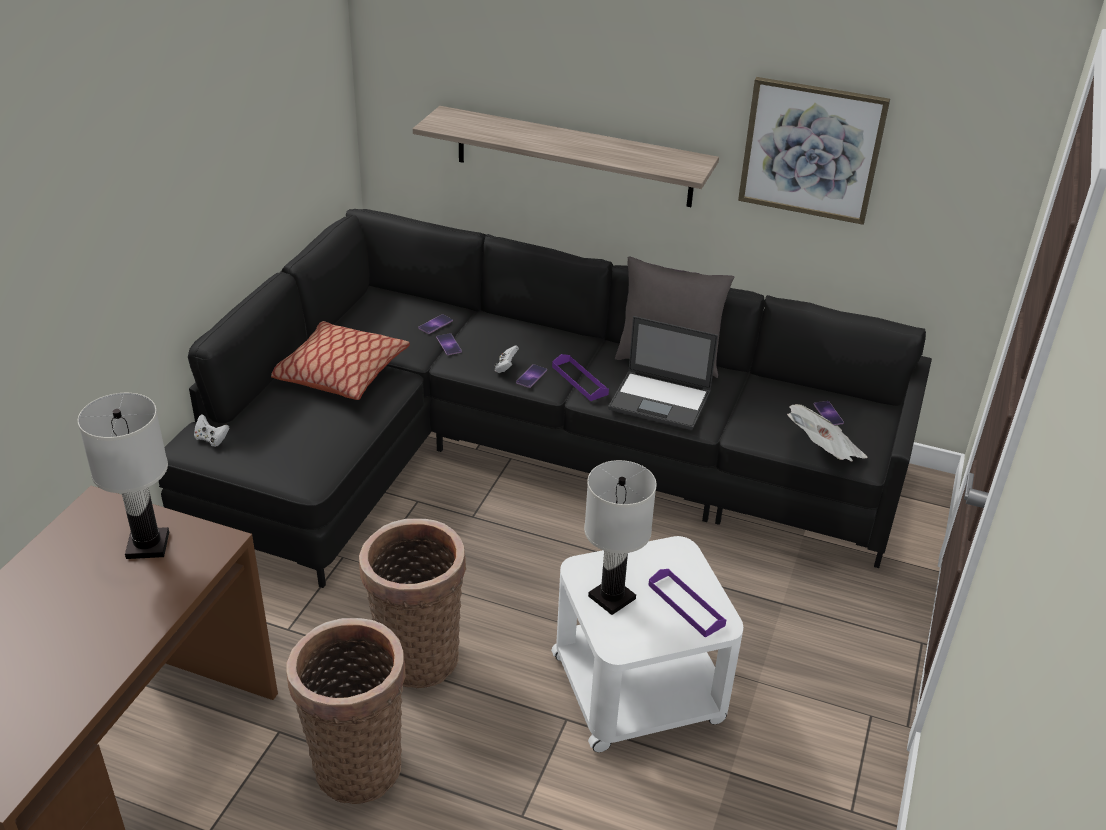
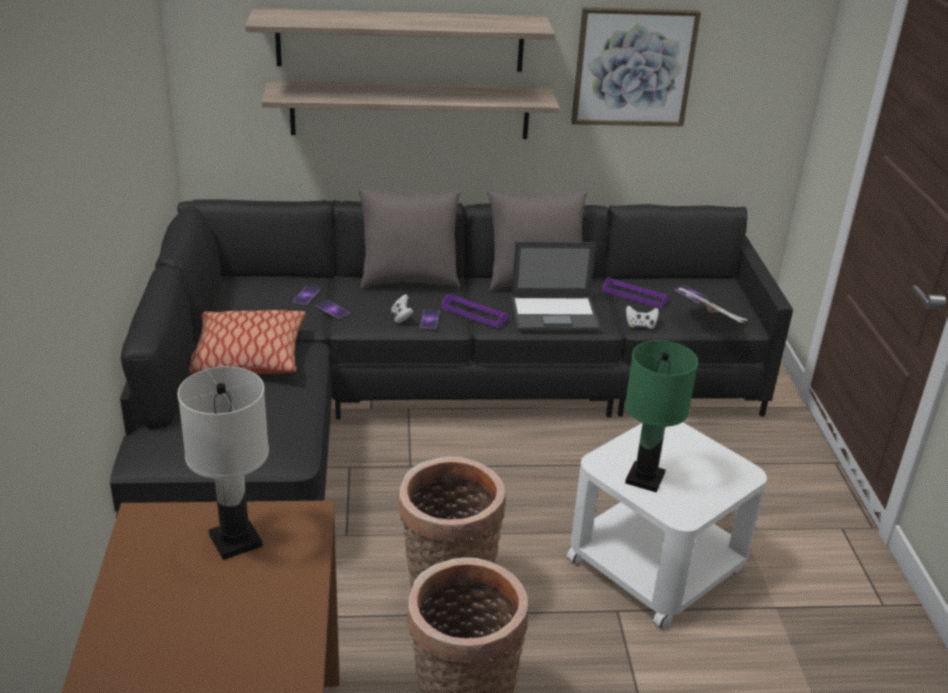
camera: 25 degrees left, 5 degrees down
(211, 439) = (163, 445): white game controller -> white game controller (640, 325)
(542, 330) = (409, 281): none -> grey pillow
(566, 84) = (400, 40): none -> shelf
(612, 597) = (645, 478): white table lamp -> green table lamp
(686, 605) = (707, 467): purple tray -> purple tray (634, 295)

